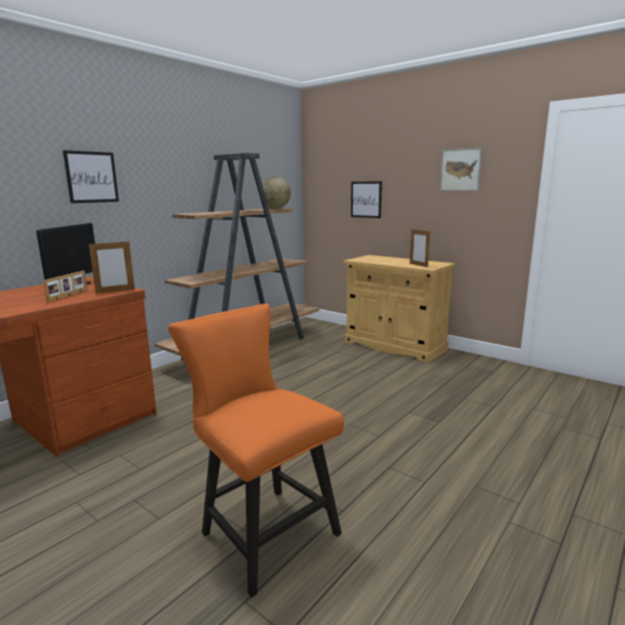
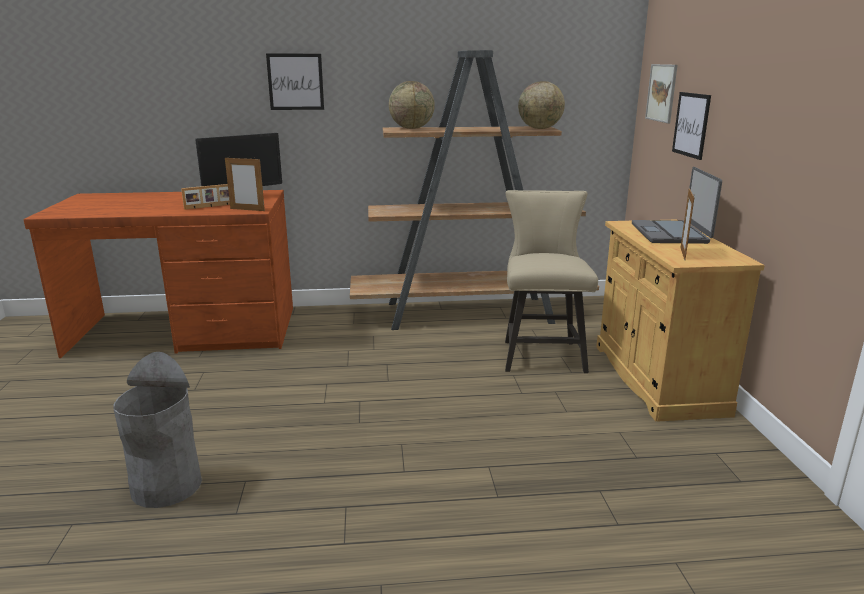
camera: 45 degrees right, 5 degrees up
(199, 213) = (411, 128): none -> globe
(263, 530) = (167, 486): orange chair -> grey trash can
(326, 354) = (541, 353): none -> beige chair
(387, 259) = (670, 233): none -> laptop
(460, 170) = (805, 85): picture -> picture (661, 93)

